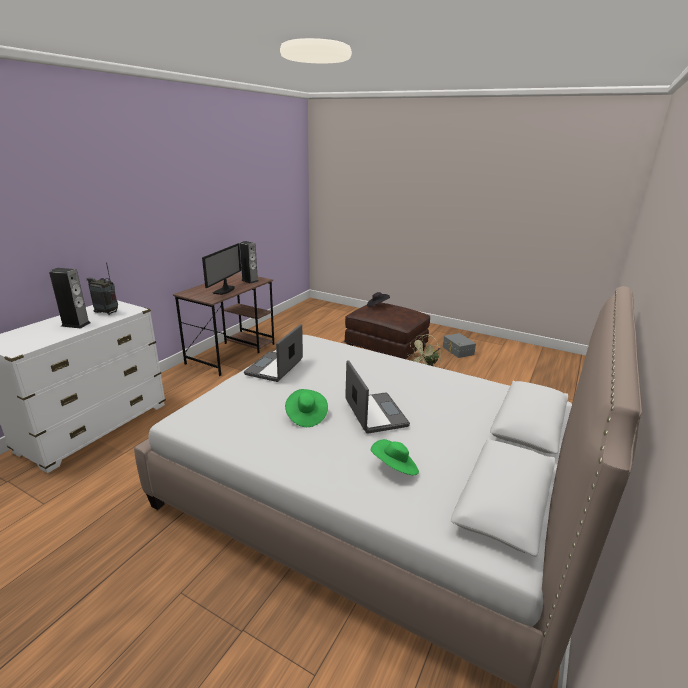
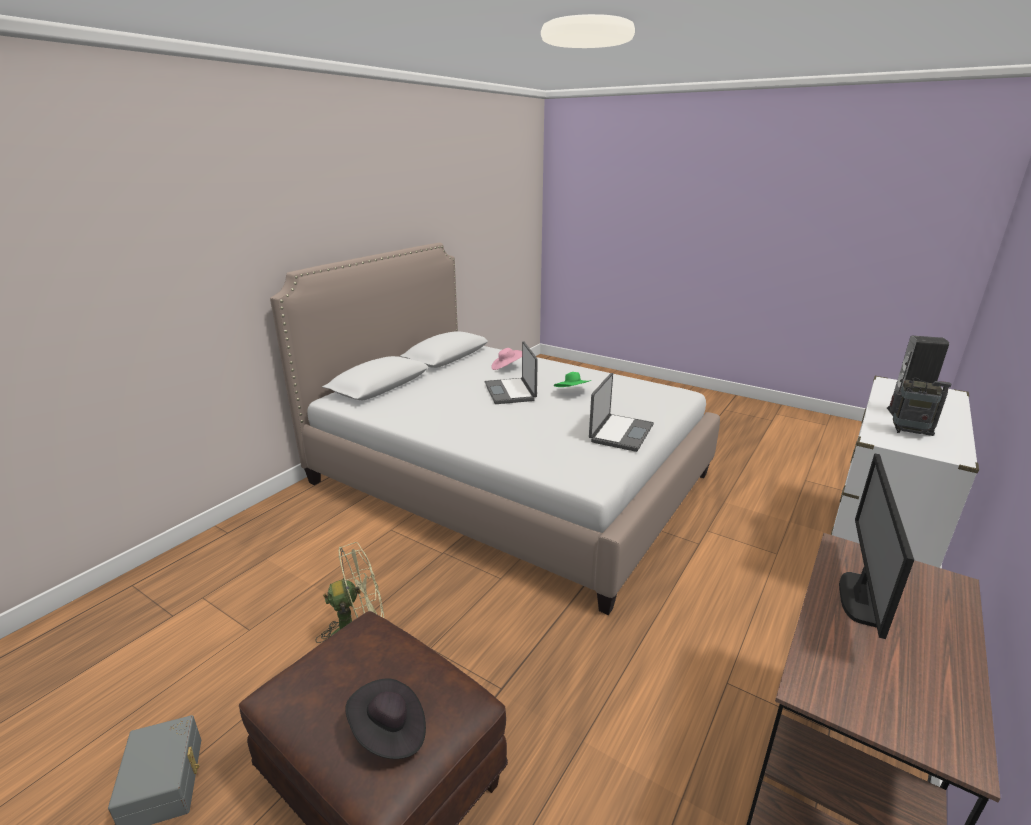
camera: 175 degrees left, 0 degrees up
(250, 281) = (849, 678): speaker -> none
(394, 468) = (506, 367): green hat -> pink hat

